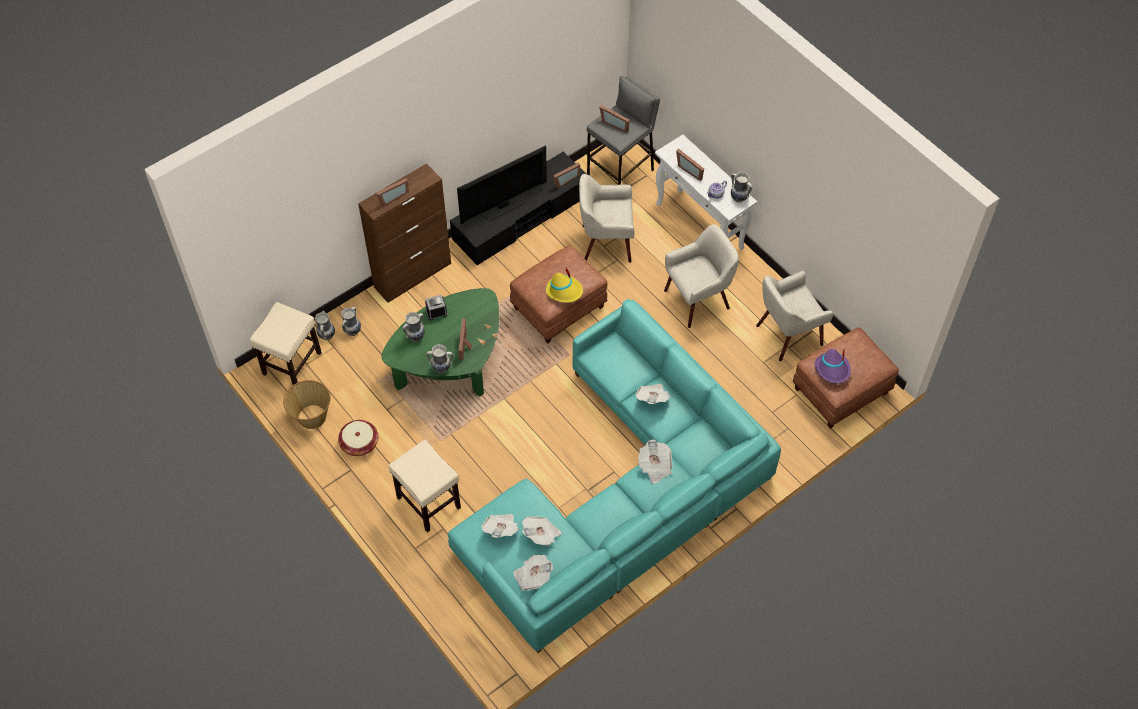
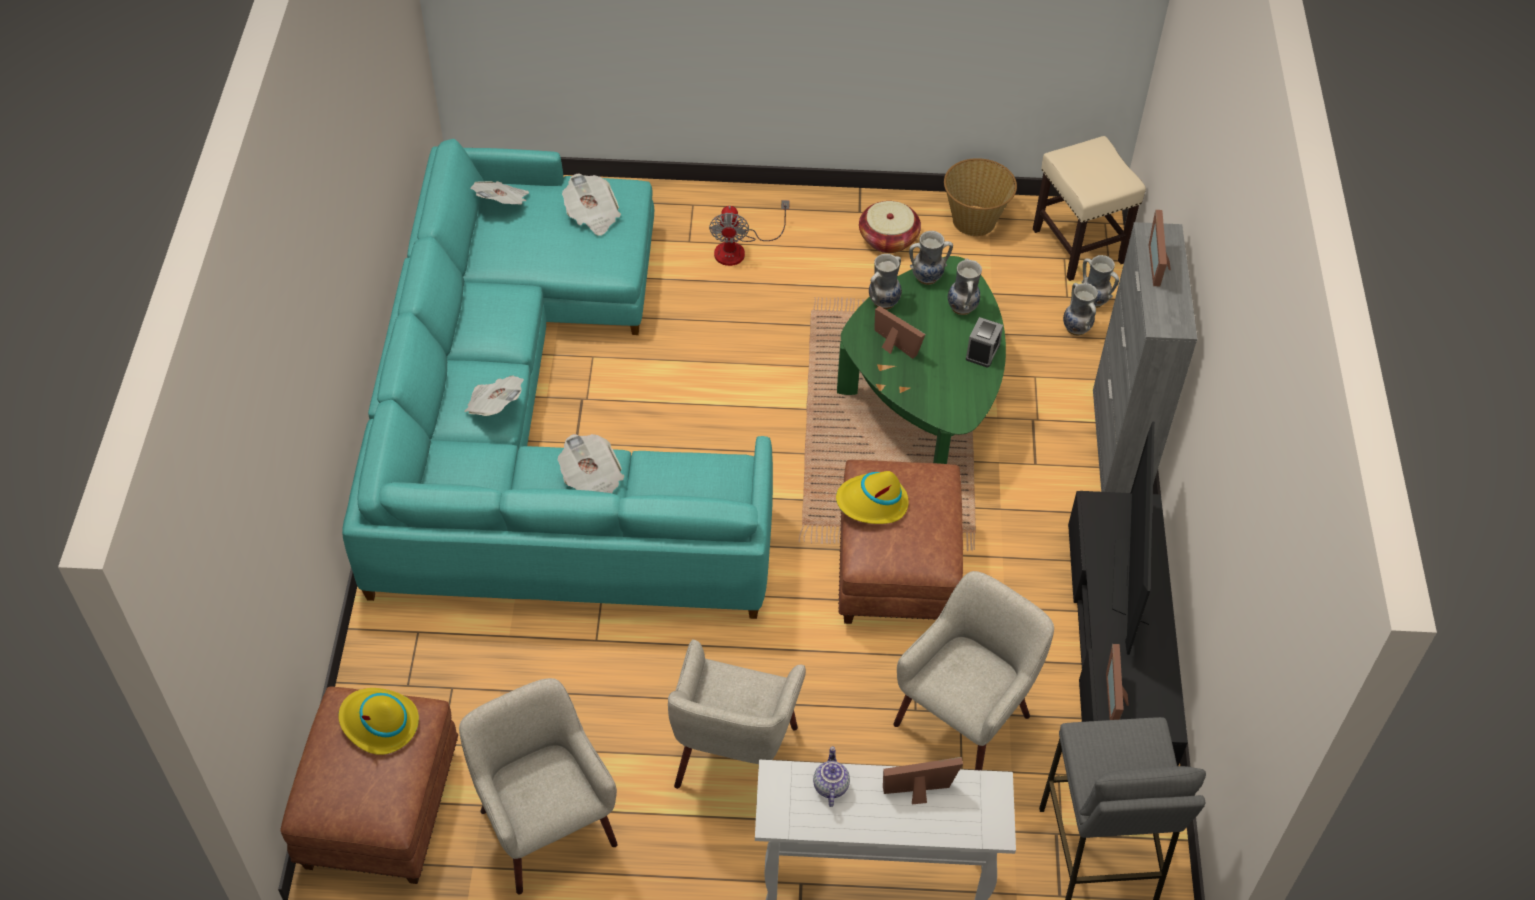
camera: 130 degrees right, 5 degrees down
(413, 275) = (1119, 446): brown cabinet -> grey cabinet
(428, 502) = (739, 249): beige stool -> fan
(541, 535) = (542, 243): newspaper -> none
(615, 123) = (1131, 758): picture frame -> none
(739, 197) = (789, 815): vase -> vase (927, 278)
(788, 334) = (546, 826): beige armchair -> beige armchair turned 45 degrees counterclockwise
(832, 369) = (379, 723): purple hat -> yellow hat

